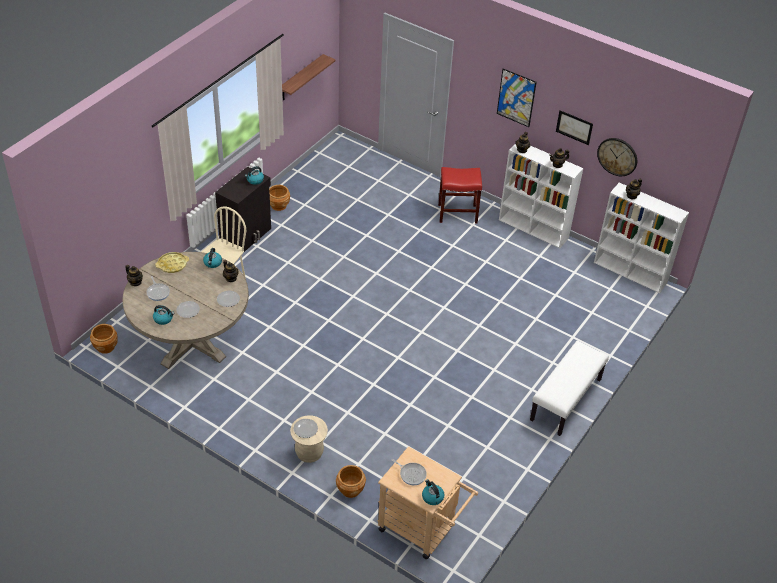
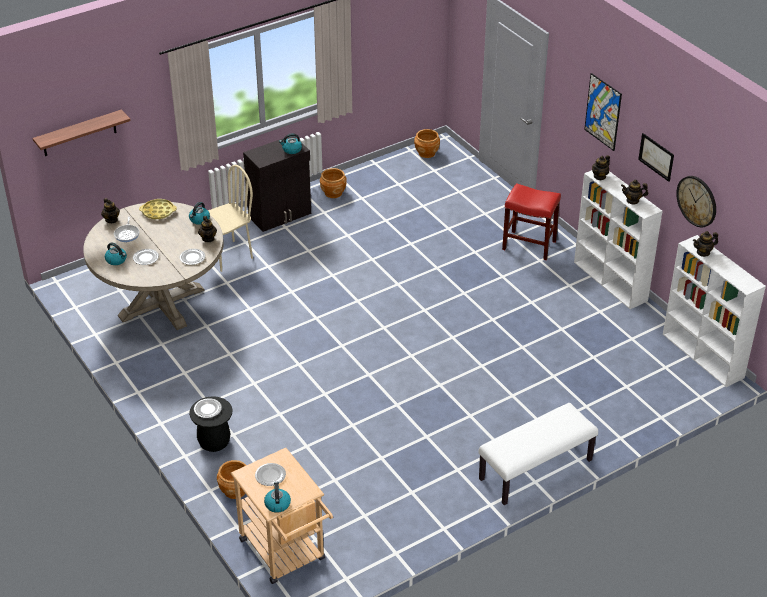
camera: 25 degrees right, 5 degrees down
(106, 347) = (75, 286): brown planter -> brown planter (427, 153)
(301, 78) = (387, 53): shelf -> shelf (79, 133)
(309, 453) = (214, 442): beige stool -> black stool
(411, 474) = (270, 475): frying pan -> plate

